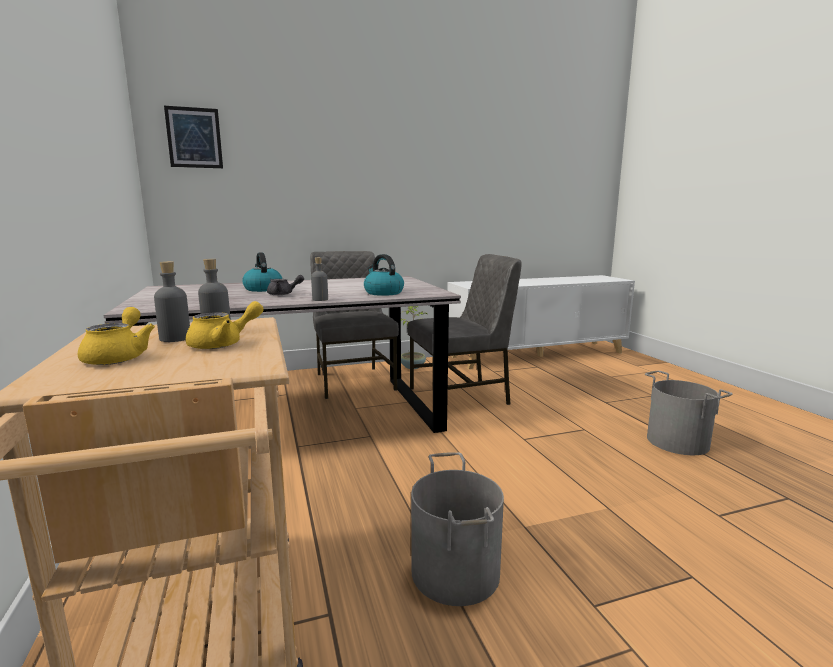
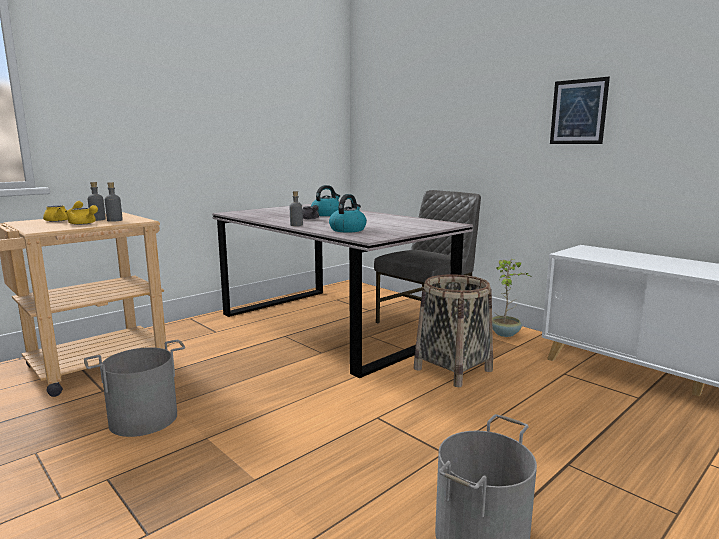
camera: 65 degrees right, 0 degrees up
(194, 138) = (377, 92): picture -> picture (578, 112)
(460, 396) = (452, 369): grey chair -> basket

